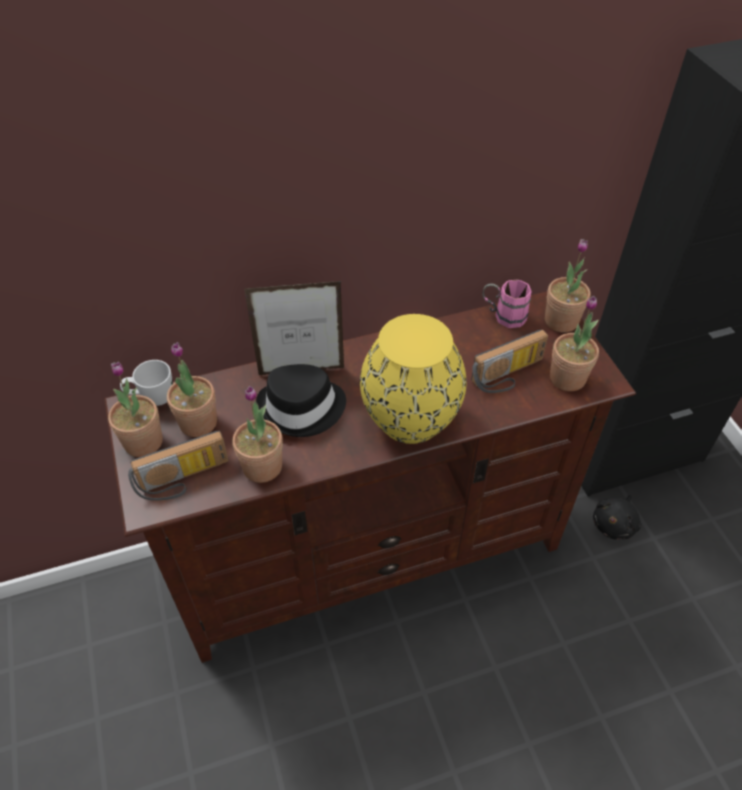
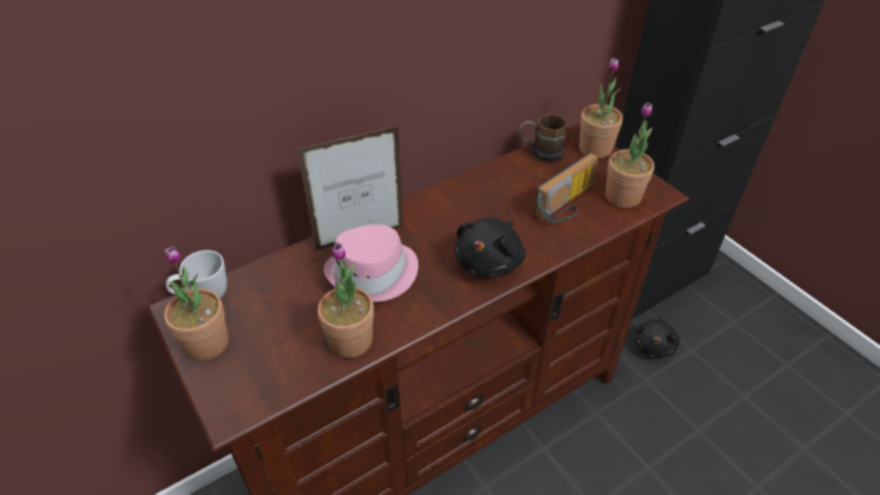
camera: 15 degrees left, 5 degrees down
(184, 480) = (266, 374): radio -> none
(198, 422) = (264, 310): potted plant -> none
(302, 408) = (374, 274): black hat -> pink hat
(412, 419) = (490, 262): yellow vase -> black plush toy
(503, 316) = (540, 153): pink mug -> brown mug

